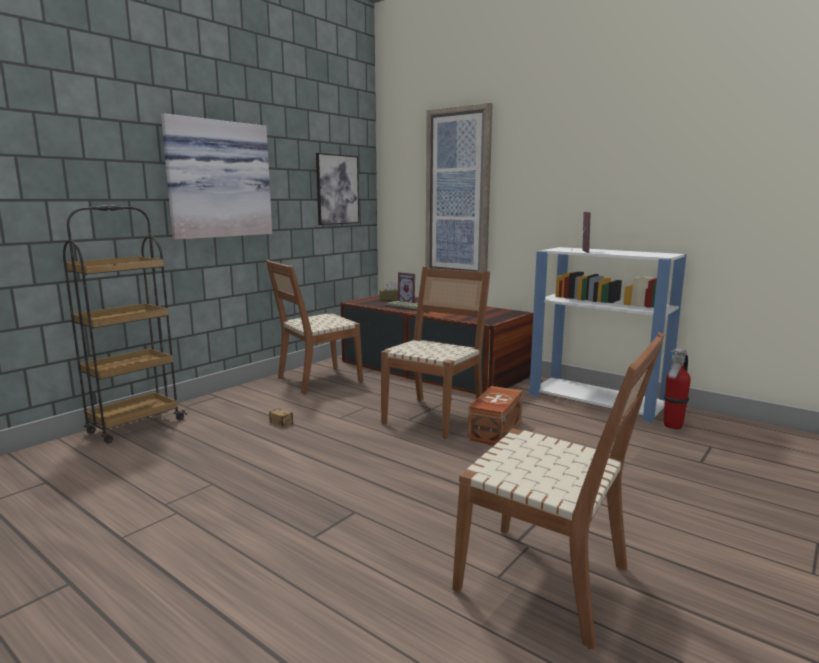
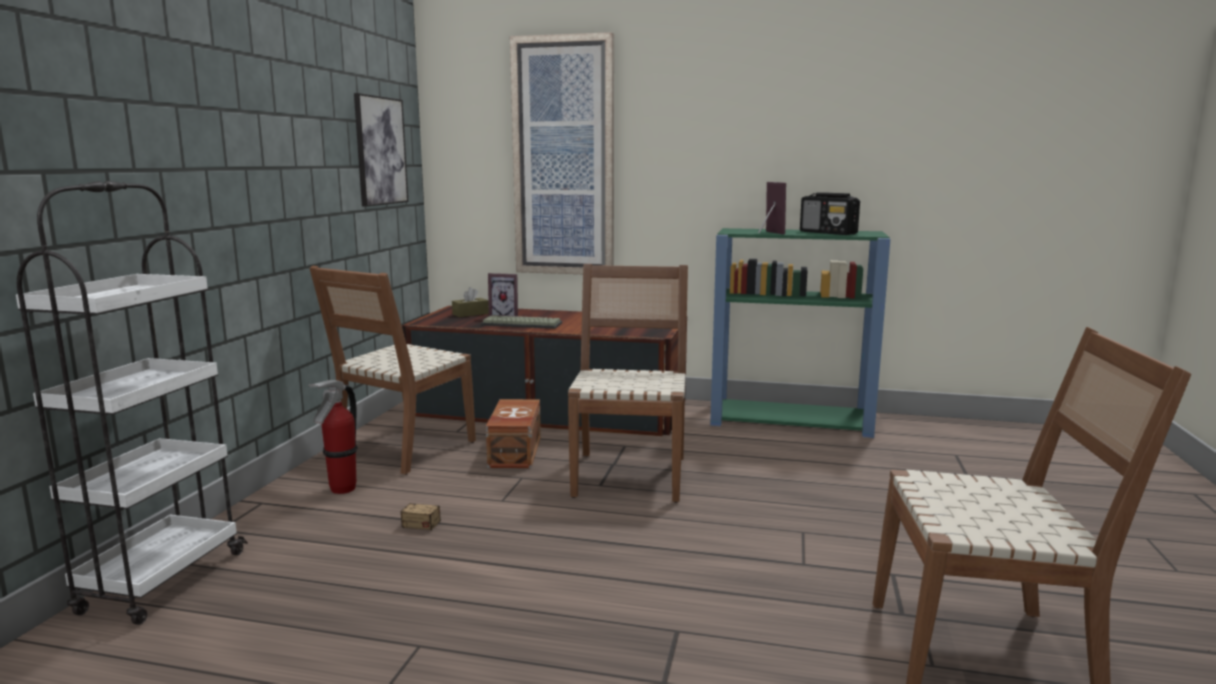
camera: 25 degrees left, 0 degrees up
(135, 426) = (161, 583): brown cart -> white cart
(217, 179) = (235, 134): picture -> none
(494, 430) = (721, 479): brown storage box -> brown storage box (513, 452)
(598, 399) = (791, 419): white bookcase -> green bookcase
(629, 253) = (828, 233): none -> radio
(672, 426) = (897, 438): fire extinguisher -> fire extinguisher (342, 489)

